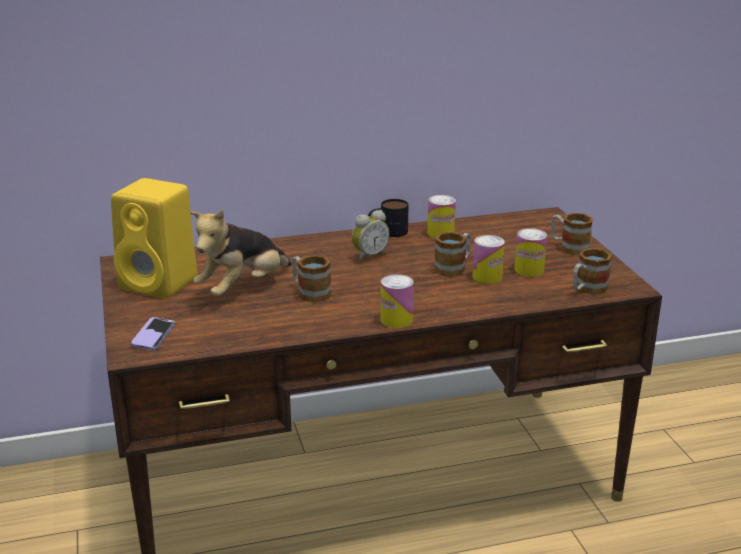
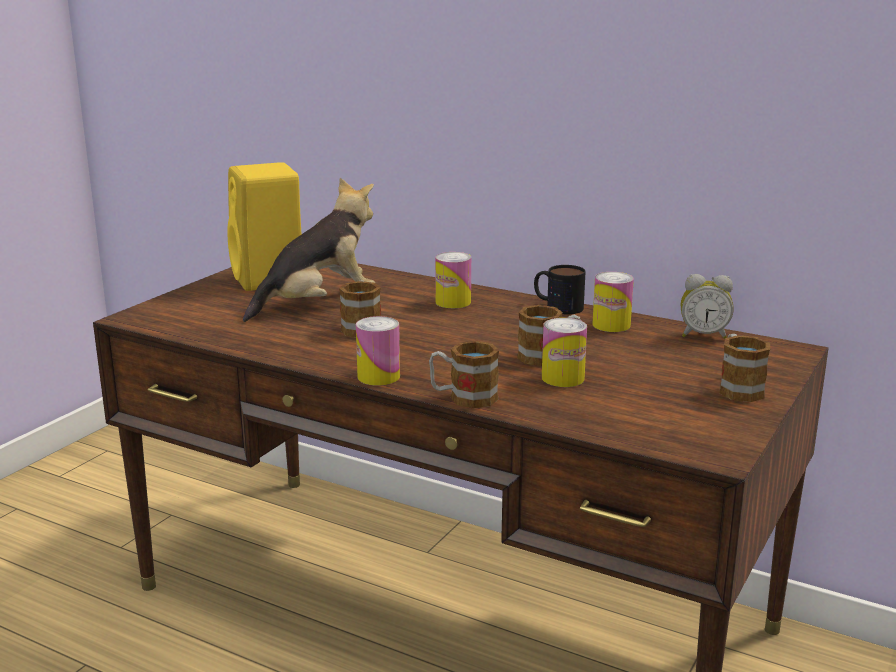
camera: 45 degrees right, 5 degrees down
(153, 335) = (175, 311): phone -> none
(243, 288) = (318, 304): plush toy -> plush toy turned 150 degrees clockwise
(369, 256) = (487, 319): alarm clock -> alarm clock (703, 335)
(529, 270) = (629, 389): can -> can (453, 302)
(587, 289) = (654, 433): mug -> mug (463, 398)

